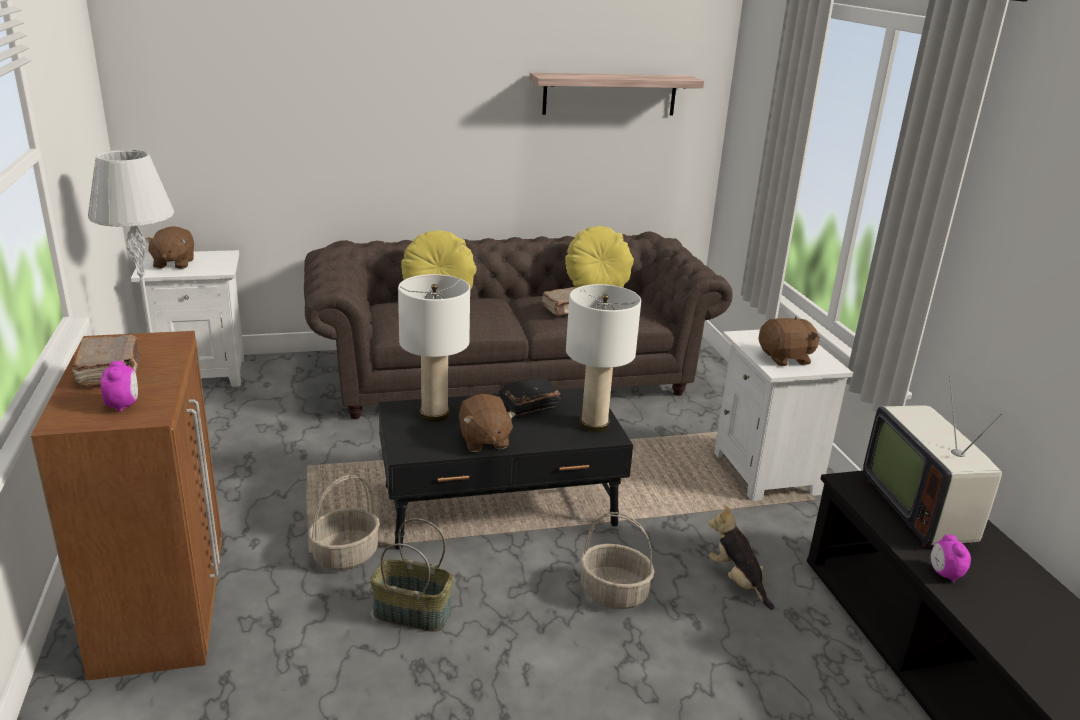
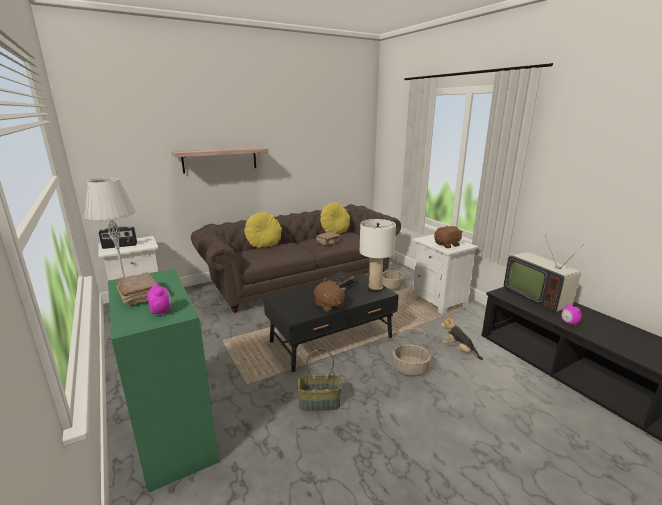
camera: 15 degrees left, 5 degrees down
(162, 601) = (174, 432): brown cabinet -> green cabinet
(173, 263) = (120, 246): brown plush toy -> radio
(346, 555) = (267, 381): basket -> basket (391, 286)
(434, 414) = (296, 298): white table lamp -> none
(610, 94) = (327, 142): shelf -> shelf (220, 159)

